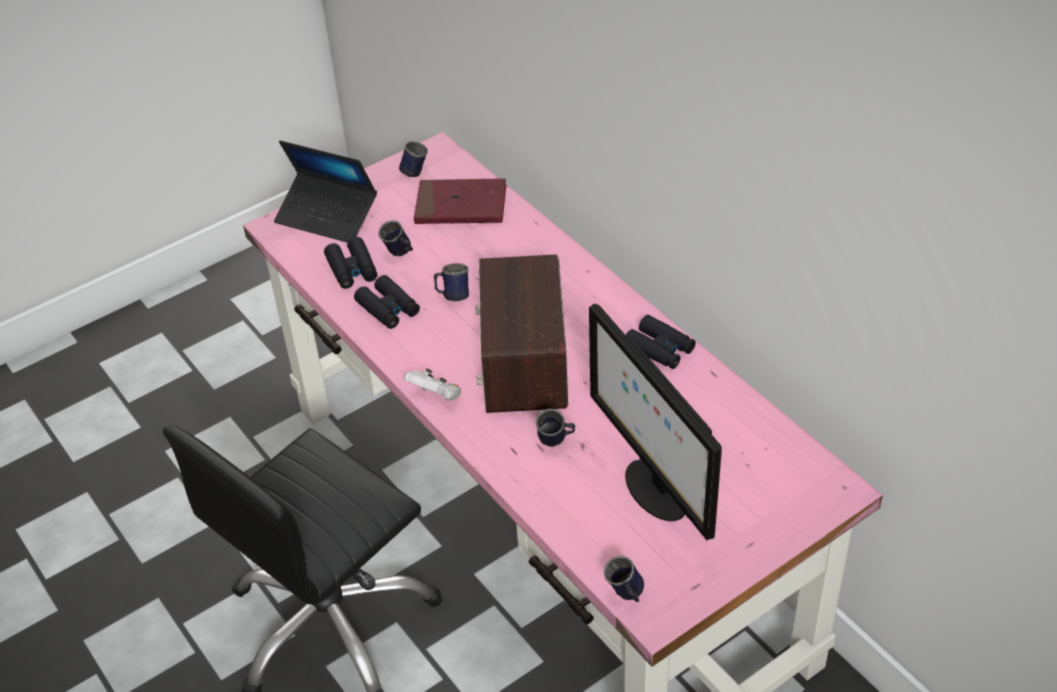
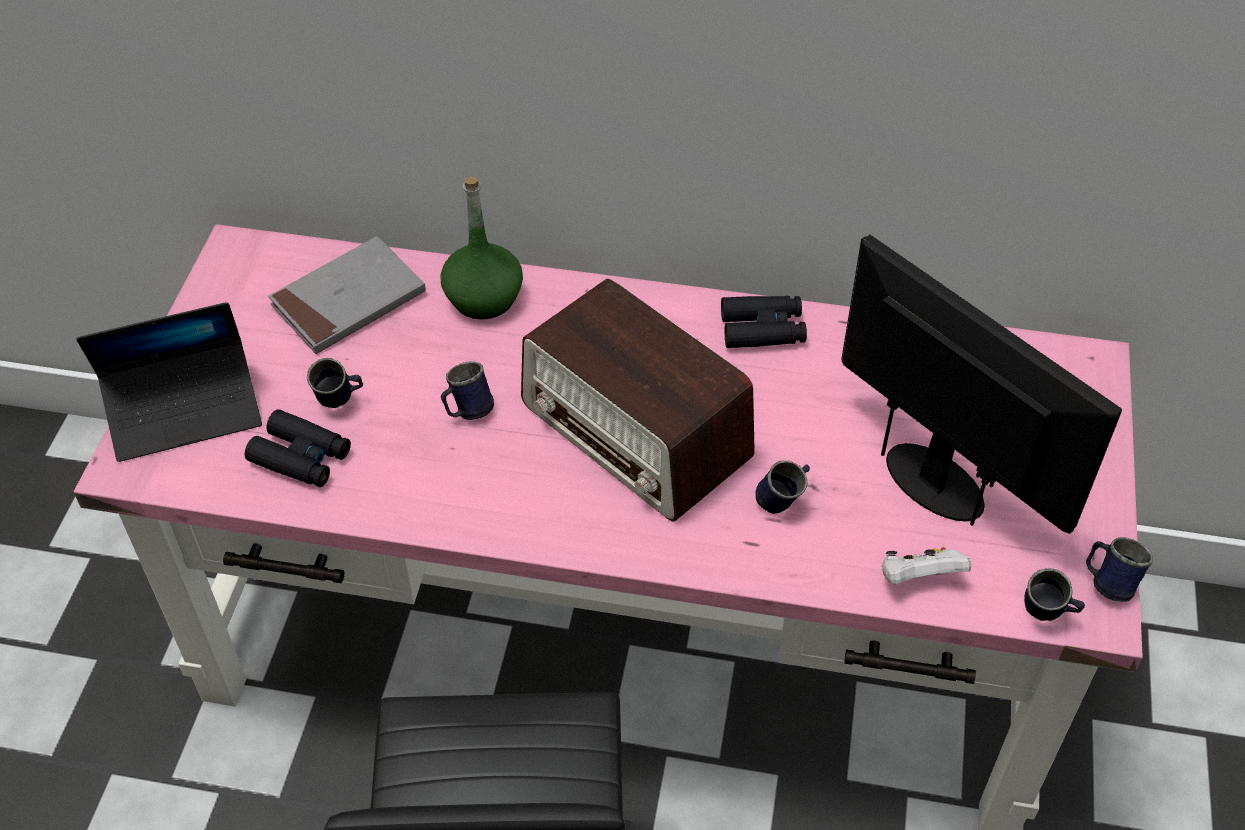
camera: 45 degrees left, 5 degrees up
(388, 308) = (407, 476): black binoculars -> none
(414, 170) = (235, 289): blue mug -> blue mug (1108, 583)
(436, 396) = (591, 541): white game controller -> white game controller (918, 579)
(461, 206) = (348, 300): red book -> grey book
(528, 243) = (483, 298): none -> green bottle
(654, 489) = (937, 483): monitor -> monitor turned 150 degrees counterclockwise

